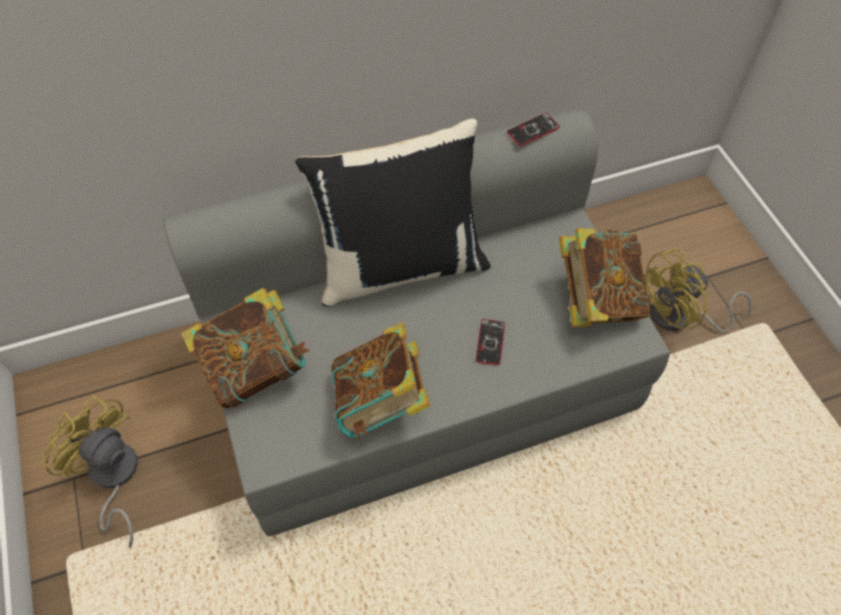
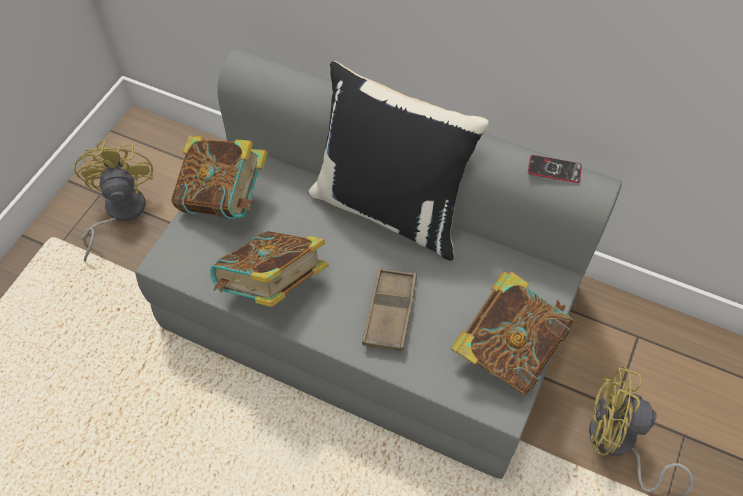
camera: 45 degrees right, 0 degrees up
(490, 342) = (390, 312): phone -> brown tray

